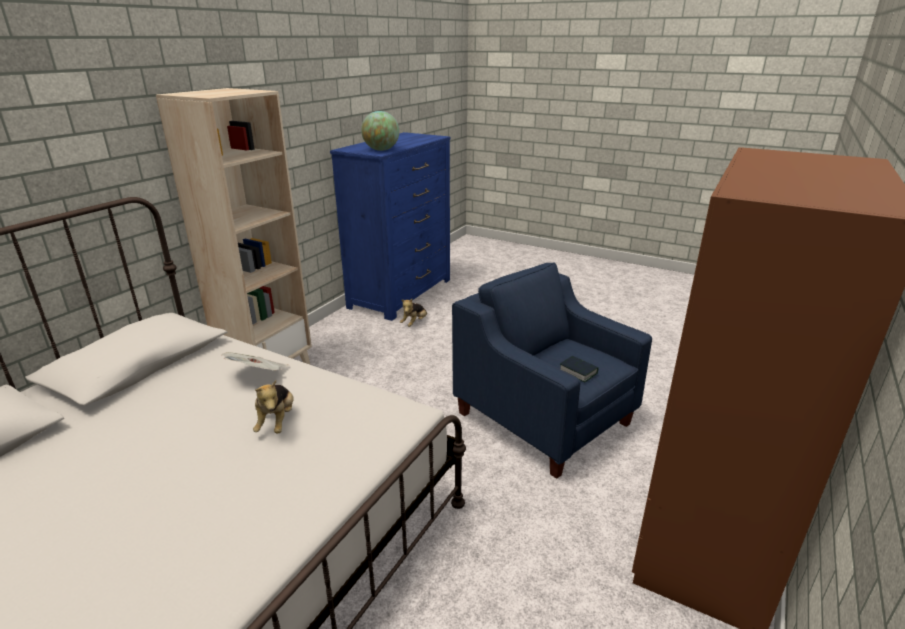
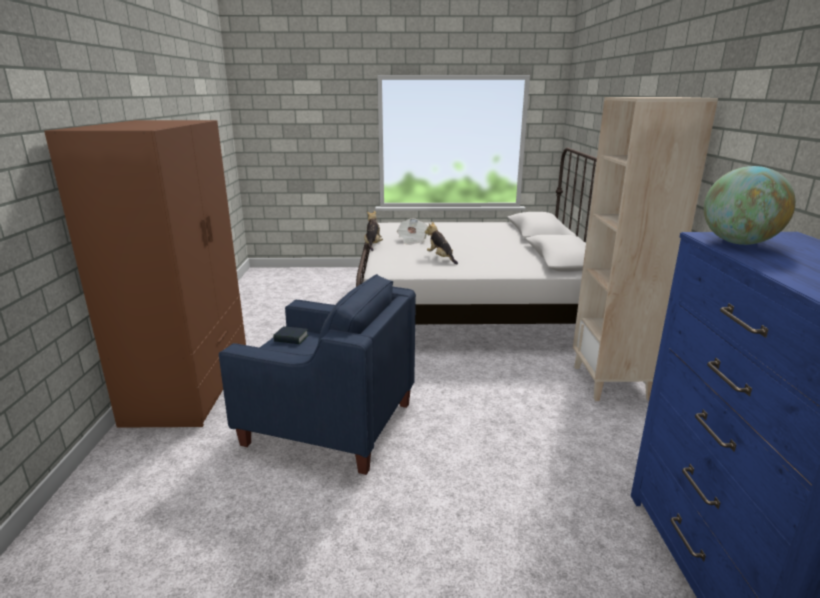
camera: 150 degrees right, 5 degrees down
(259, 375) = (488, 267): newspaper -> newspaper (412, 240)
(414, 323) = (596, 504): plush toy -> plush toy (373, 245)

